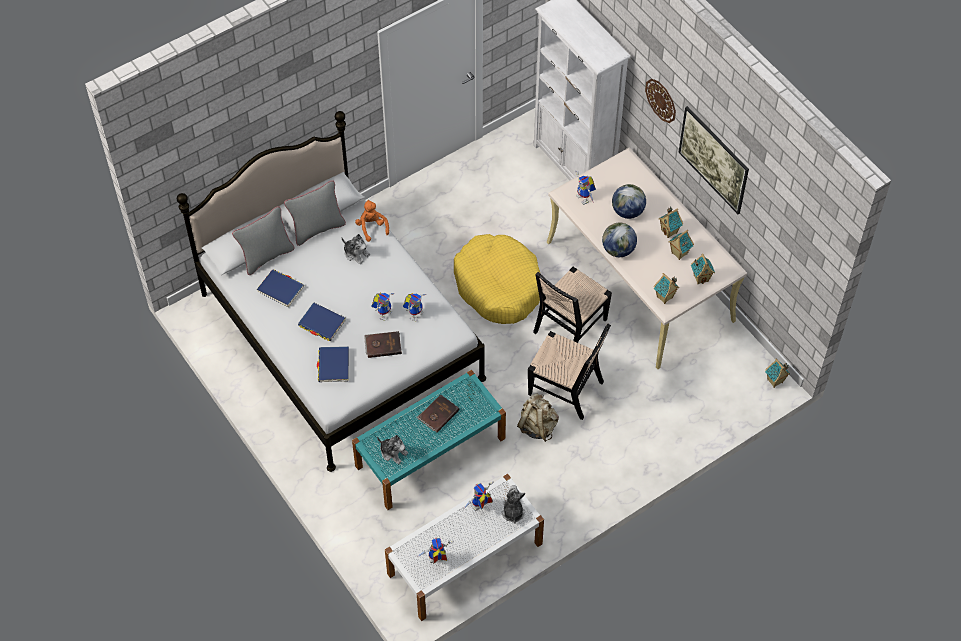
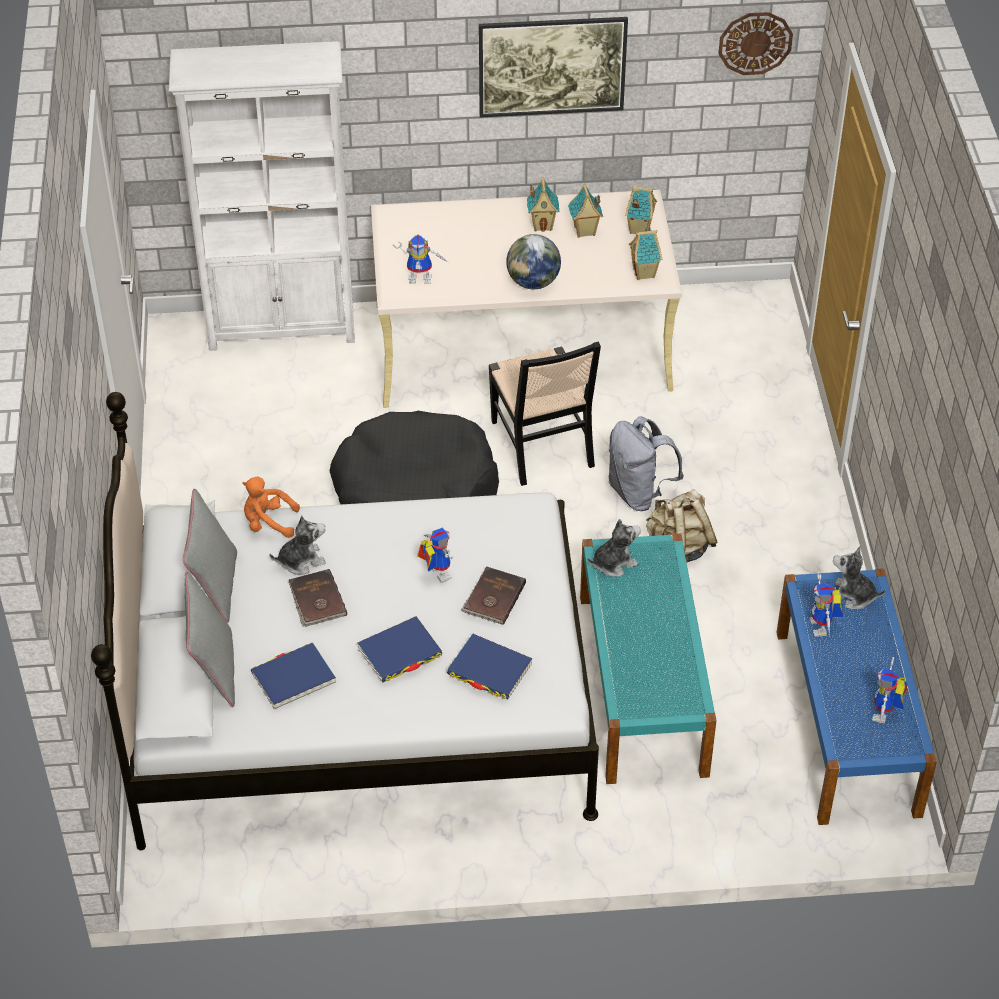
camera: 60 degrees left, 10 degrees down
(393, 452) = (666, 687): plush toy -> plush toy (613, 563)
(415, 313) = (464, 538): toy robot -> none
(438, 414) = (634, 608): brown book -> brown book (317, 600)
(465, 559) = (848, 722): white bench -> blue bench
(498, 286) = (415, 488): yellow dog bed -> black dog bed
(566, 389) = (639, 493): chair -> grey backpack
(627, 211) = (477, 248): globe -> none
(661, 100) = (420, 63): wall clock -> wall clock (755, 43)
(775, 381) = (768, 296): toy house -> none

